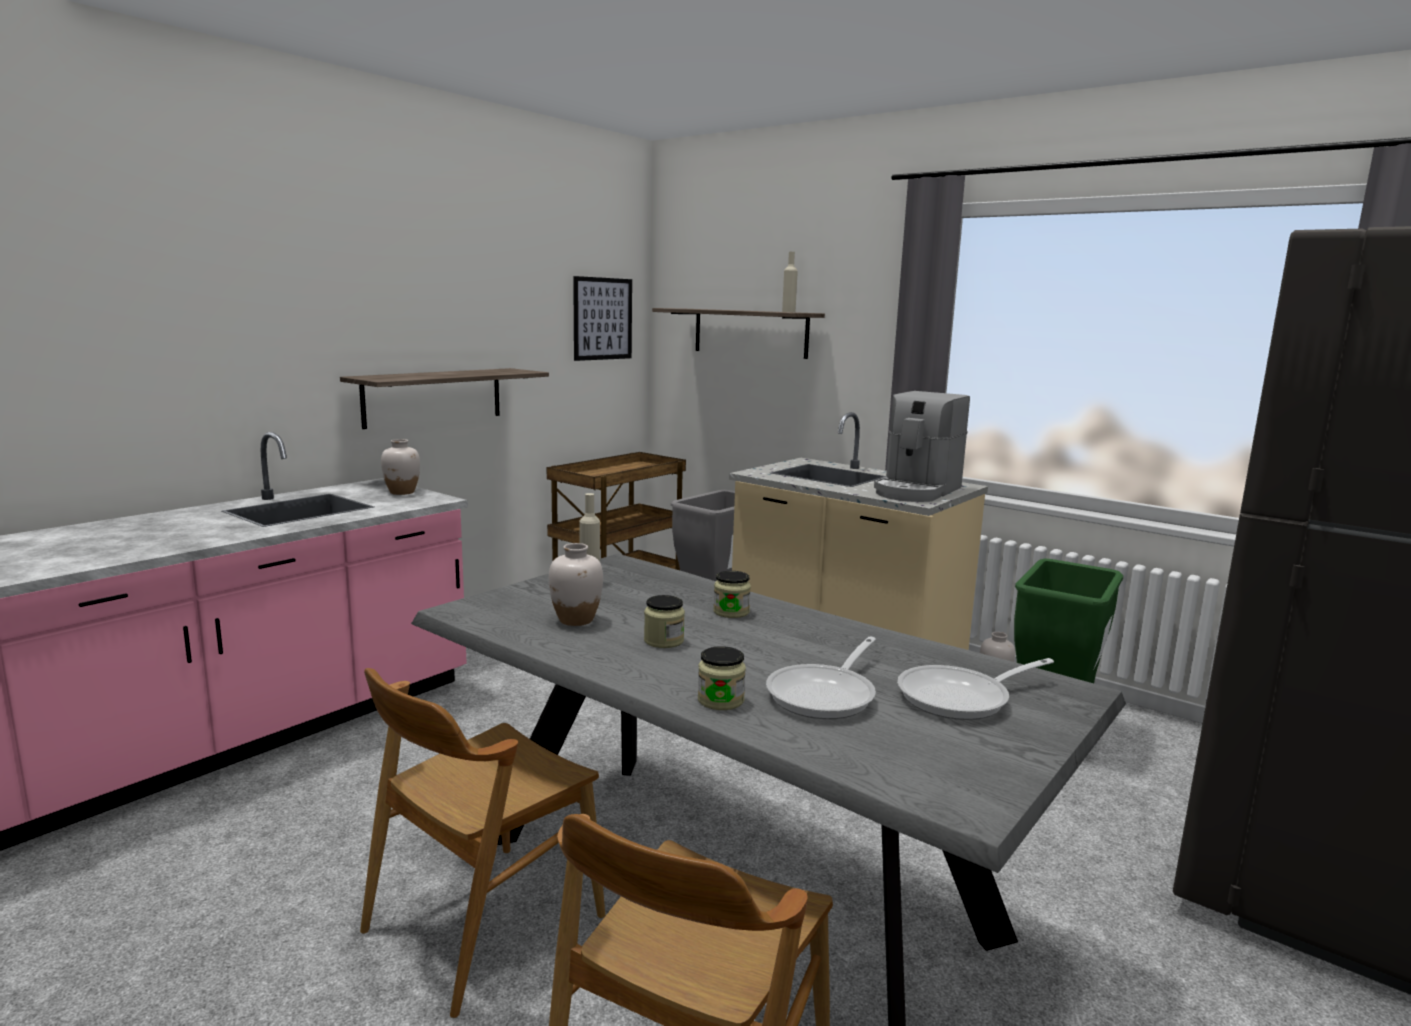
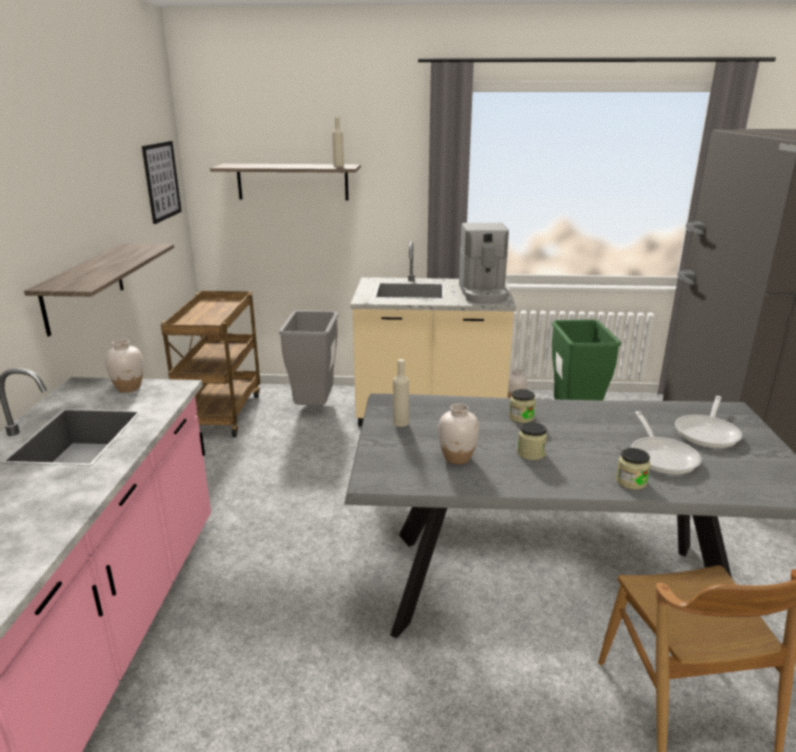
camera: 35 degrees left, 10 degrees up
(483, 923) = (465, 683): brown chair -> none

